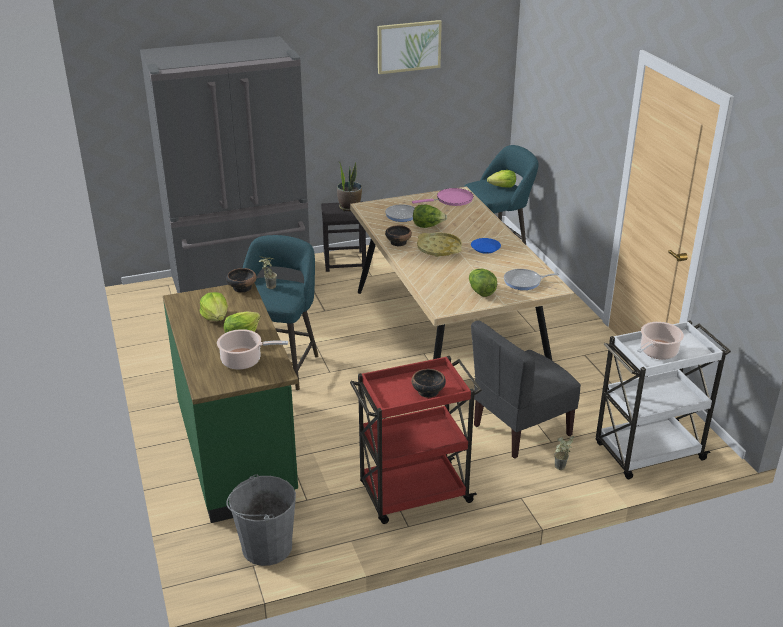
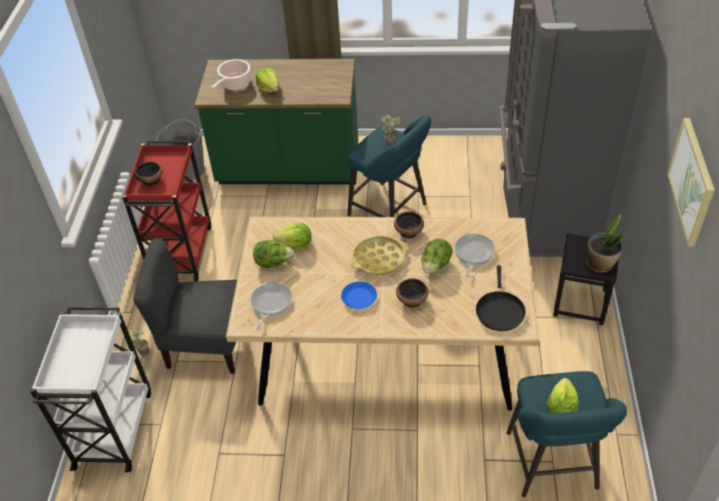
camera: 115 degrees right, 15 degrees up
(216, 317) = (303, 79): lettuce -> lettuce (295, 244)
(242, 287) = (340, 96): bowl -> bowl (412, 300)
(452, 200) = (499, 310): pink frying pan -> black frying pan
(520, 429) = (206, 345): grey chair -> grey chair turned 75 degrees counterclockwise
(657, 352) = (82, 346): cooking pot -> none

